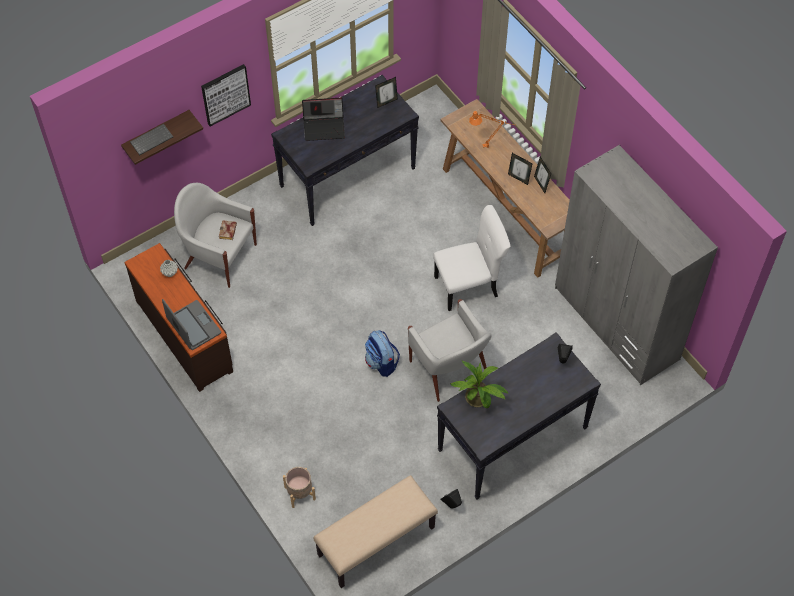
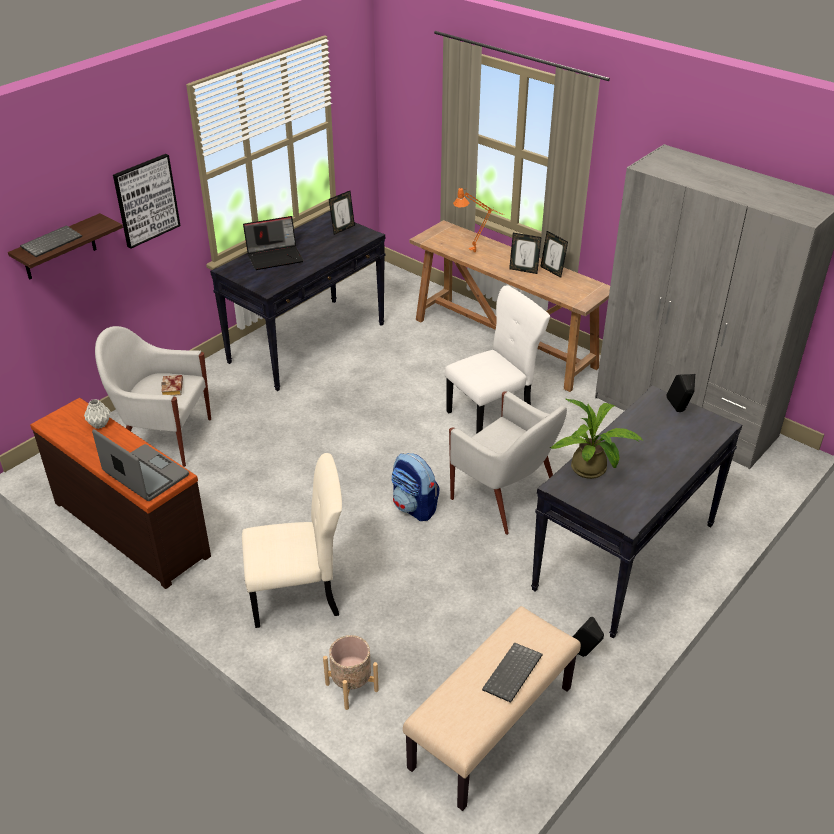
camera: 15 degrees left, 20 degrees down
(284, 418) = (299, 596): none -> beige chair
(386, 522) = (513, 674): none -> keyboard

